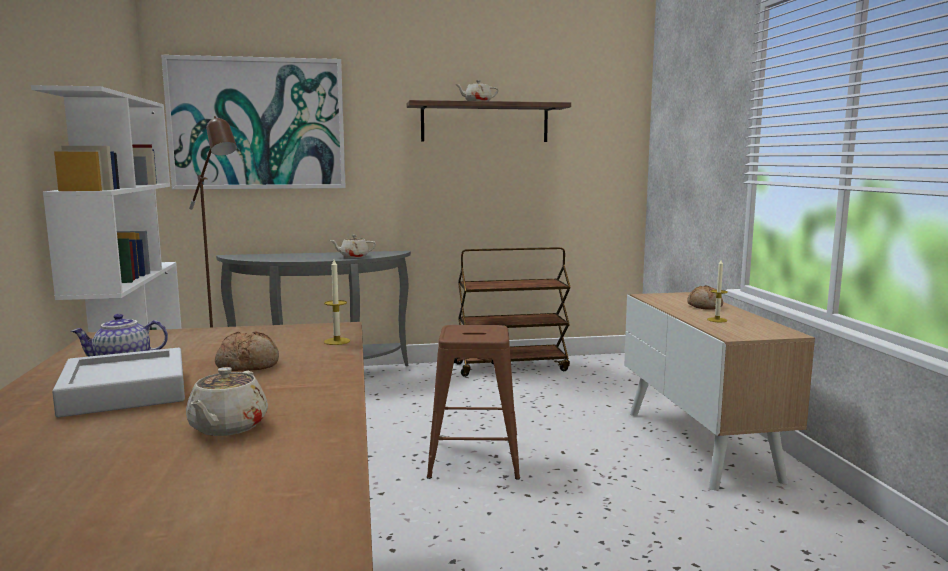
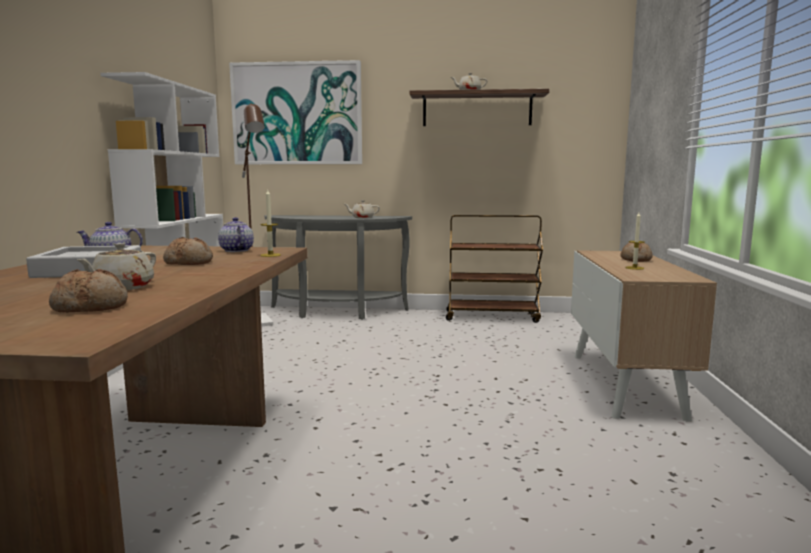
camera: 15 degrees right, 0 degrees up
(239, 472) = (91, 307): none -> bread
(278, 334) = (235, 250): none -> teapot
(473, 459) = (418, 376): brown stool -> none

